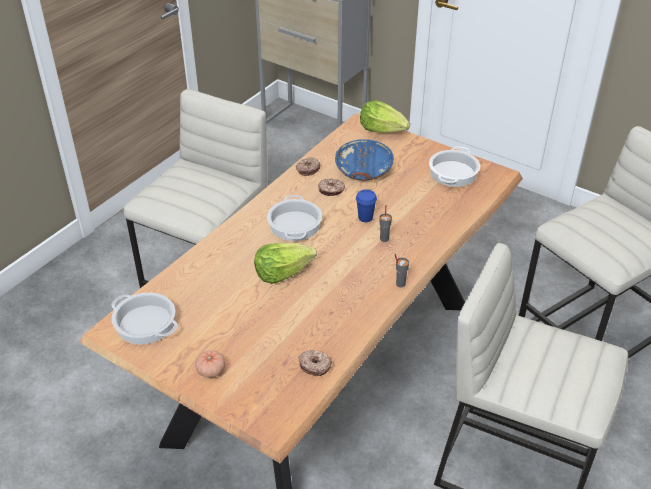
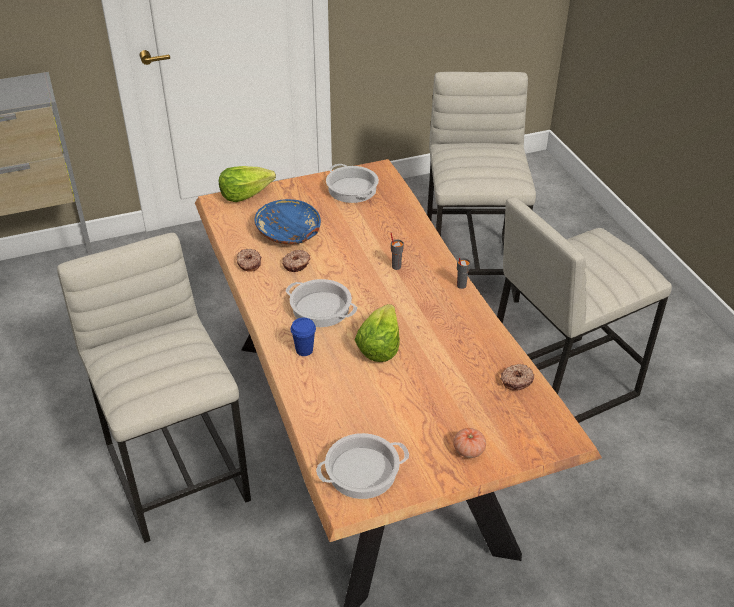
camera: 55 degrees left, 0 degrees up
(365, 218) = (357, 263): blue cup -> blue cup (304, 350)

